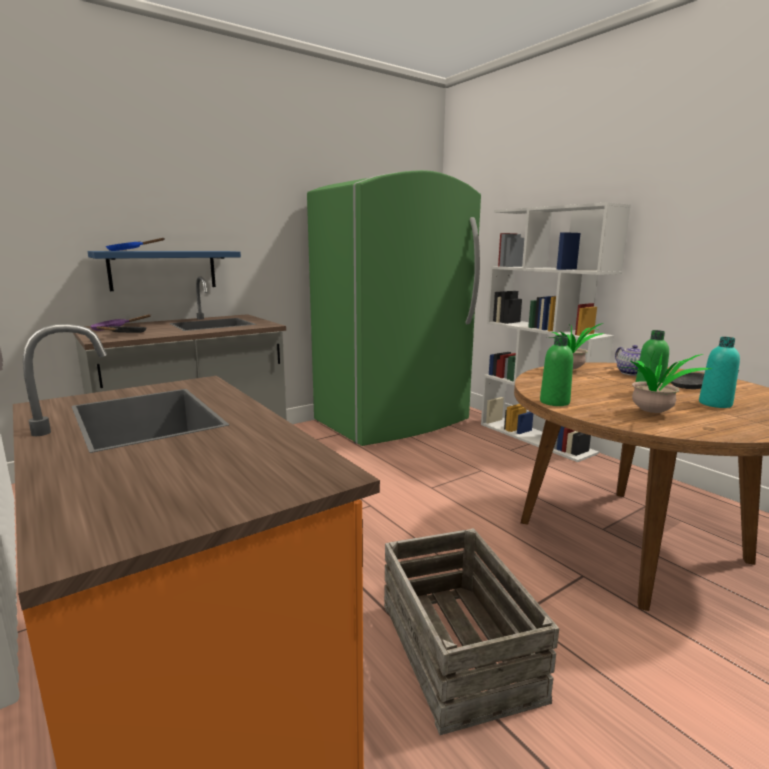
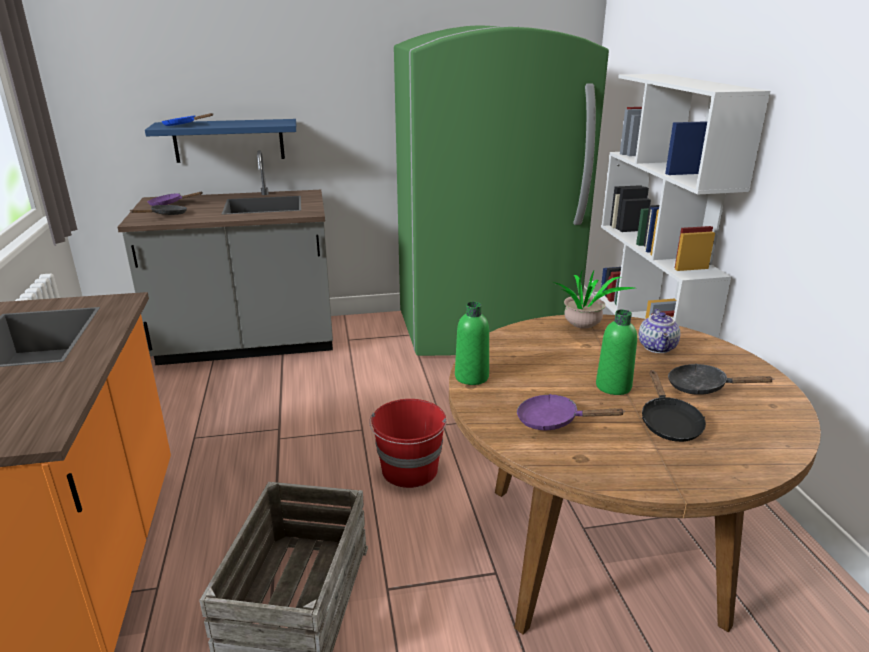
camera: 25 degrees right, 10 degrees up
(441, 524) = (410, 470): none -> red bucket
(653, 414) = (553, 421): potted plant -> purple frying pan
(715, 404) = (668, 423): turquoise bottle -> black frying pan

